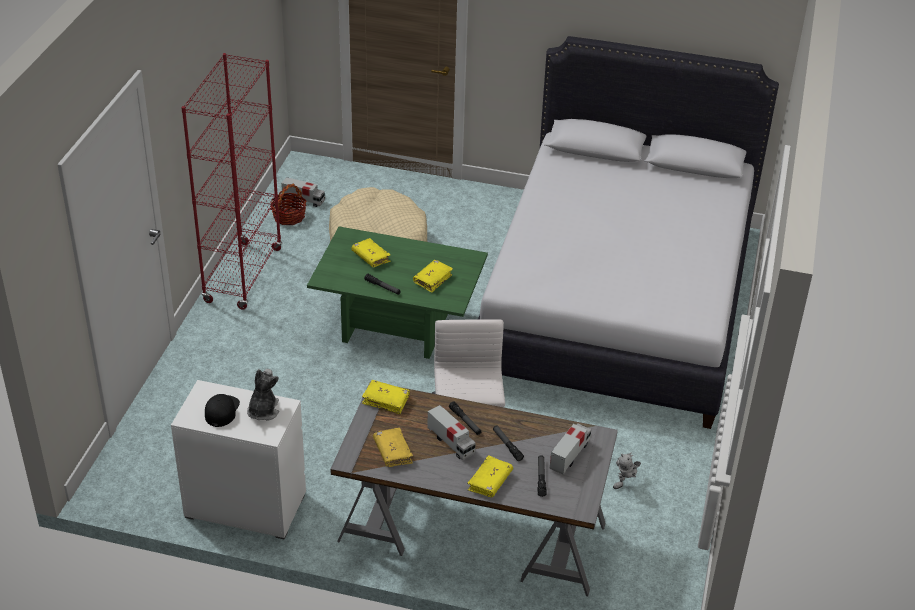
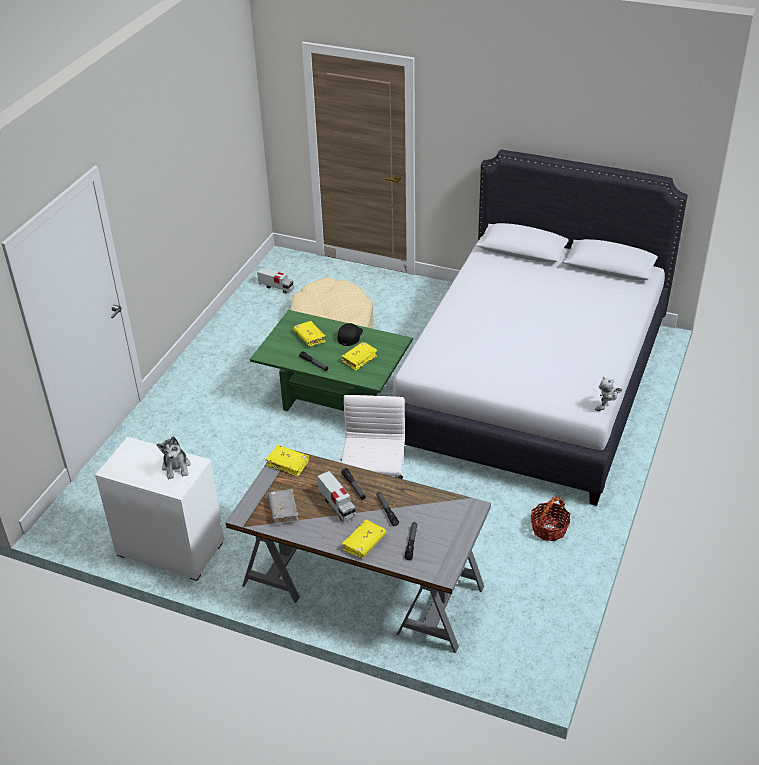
camera: 10 degrees right, 0 degrees up
(221, 411) = (141, 465): black cap -> black cap (350, 336)
(243, 275) = (212, 349): red bookcase -> none
(263, 411) = (176, 467): plush toy -> plush toy turned 150 degrees clockwise
(289, 217) = (261, 301): basket -> basket (549, 529)
(392, 452) = (283, 510): yellow book -> grey book
(570, 455) = (442, 524): toy truck -> none
(626, 484) = (509, 551): toy robot -> toy robot (607, 407)

